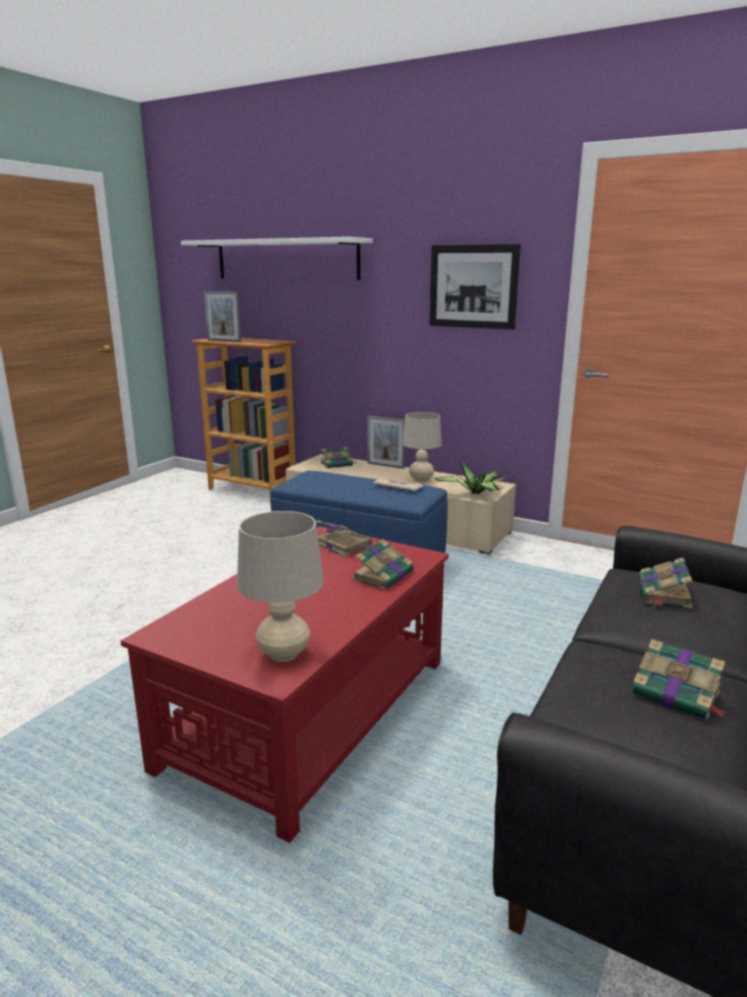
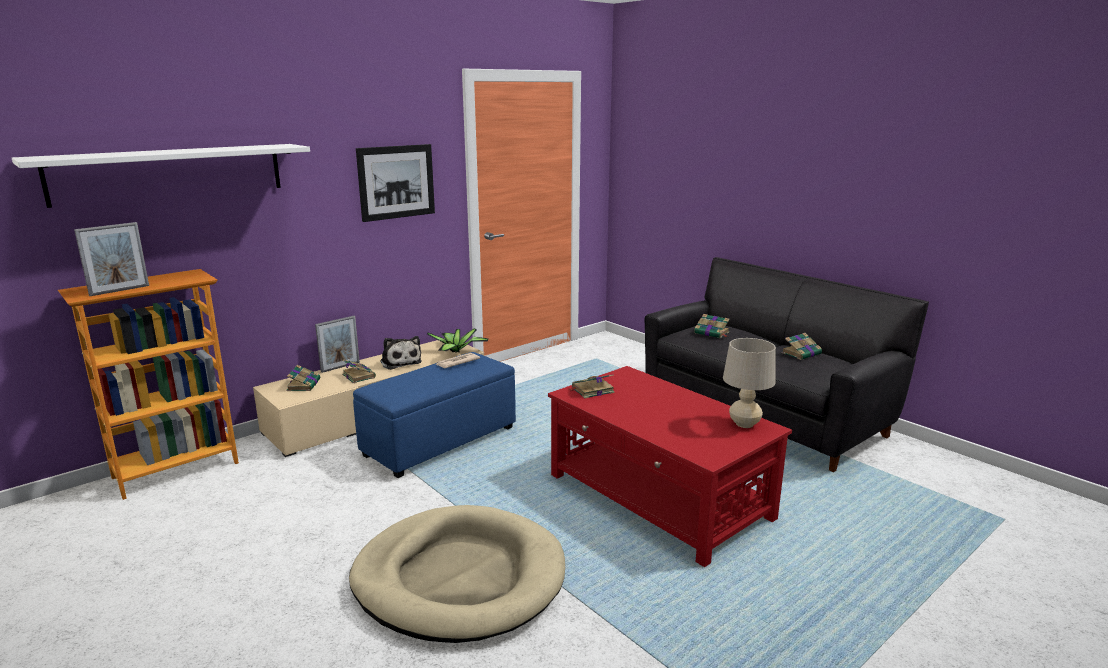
camera: 70 degrees left, 0 degrees up
(120, 621) = (459, 578): none -> beige dog bed
(383, 575) = (651, 386): book -> book (358, 376)
(421, 480) = (400, 362): beige table lamp -> plush toy

